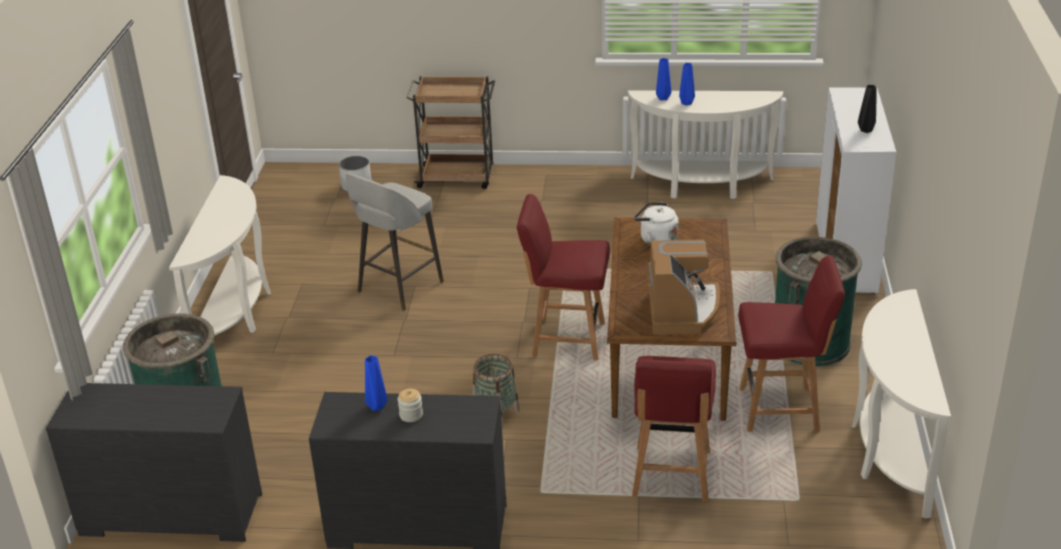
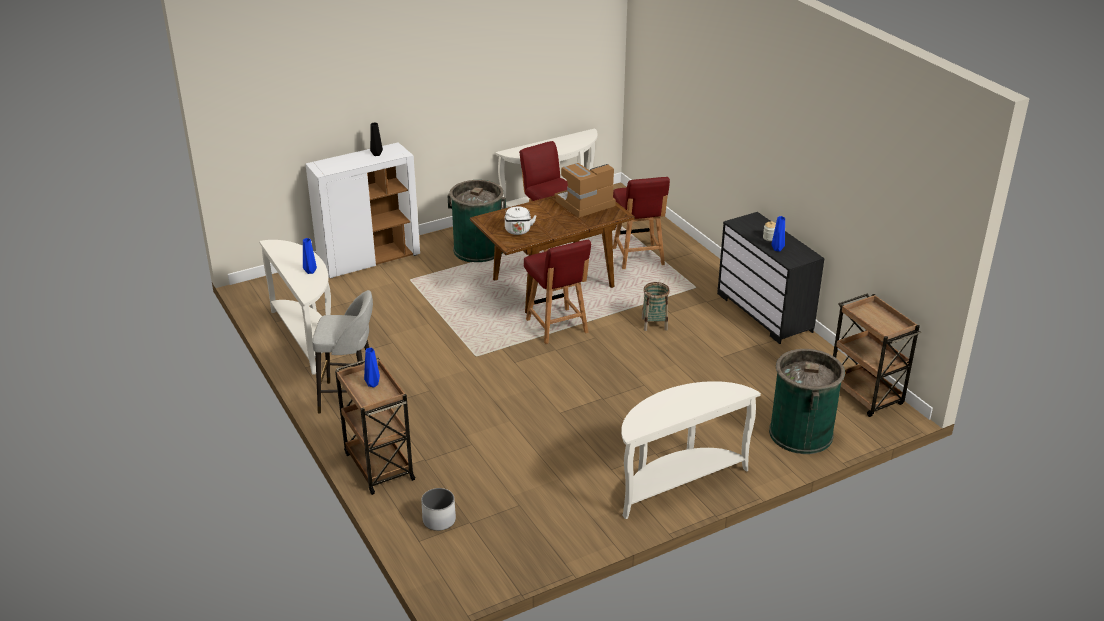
camera: 125 degrees left, 0 degrees up
(170, 516) = (865, 394): black dresser -> brown cart
(398, 288) = (569, 419): grey stool -> grey stool (351, 398)
(662, 98) = (308, 284): blue vase -> blue vase (372, 385)
(671, 475) = (638, 257): red chair -> red chair turned 105 degrees clockwise

